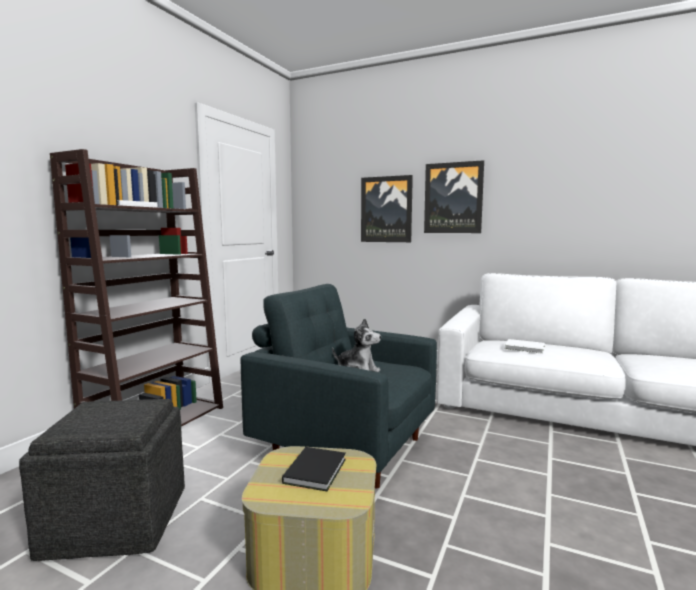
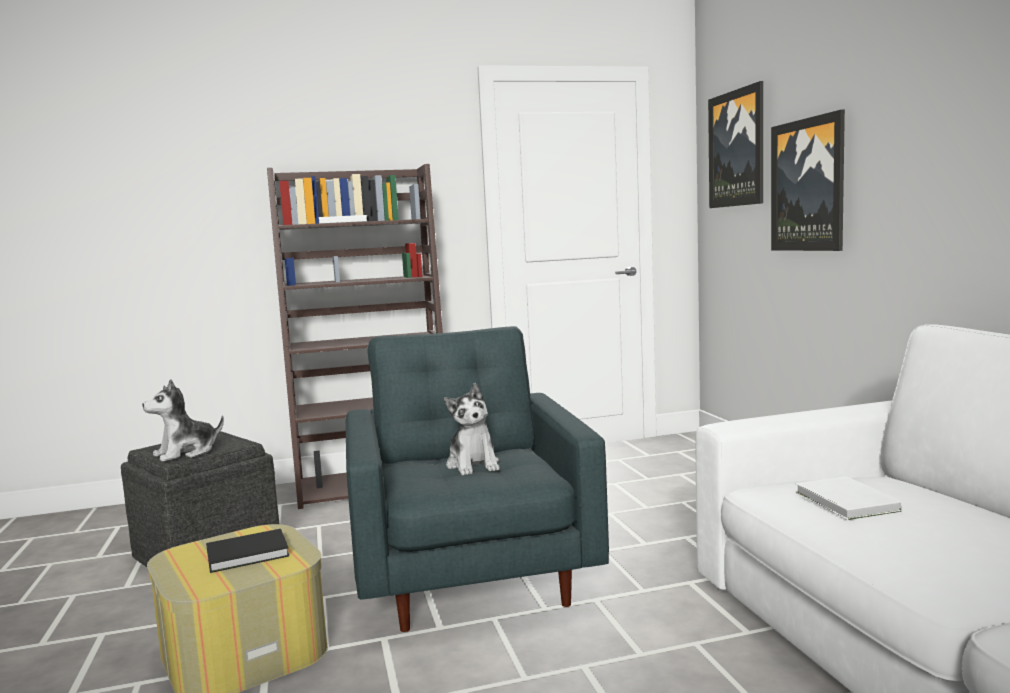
camera: 50 degrees right, 0 degrees up
(122, 422) = (186, 453): none -> plush toy
(453, 198) = (912, 150): picture -> picture (737, 148)

